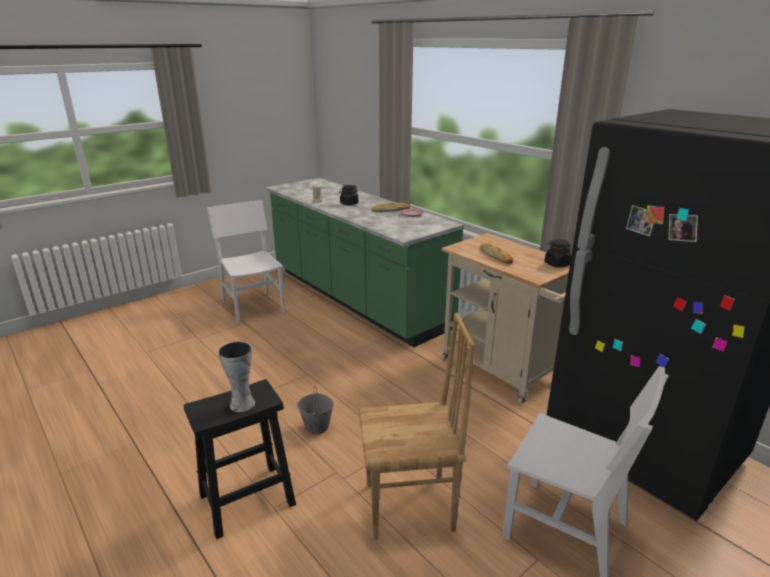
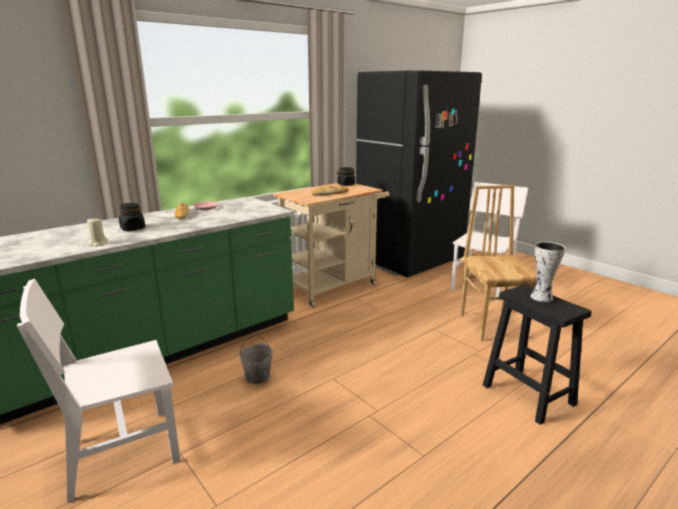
camera: 90 degrees left, 5 degrees down
(316, 427) = (422, 366): grey bucket -> grey bucket (257, 377)

